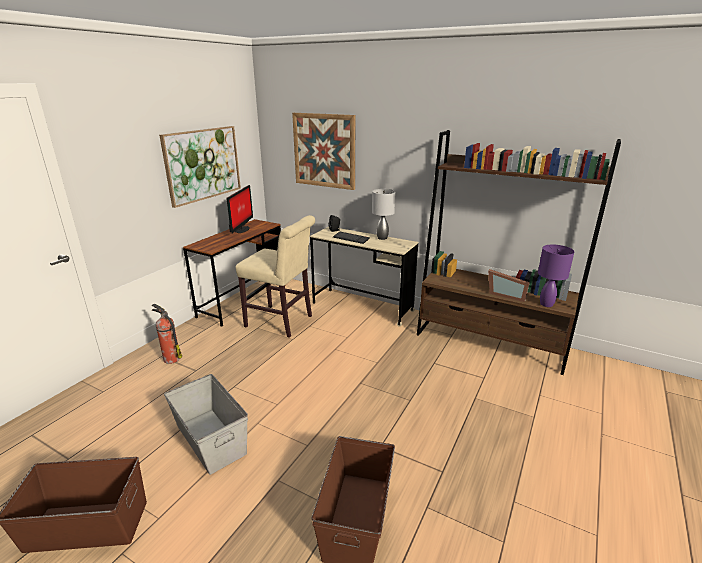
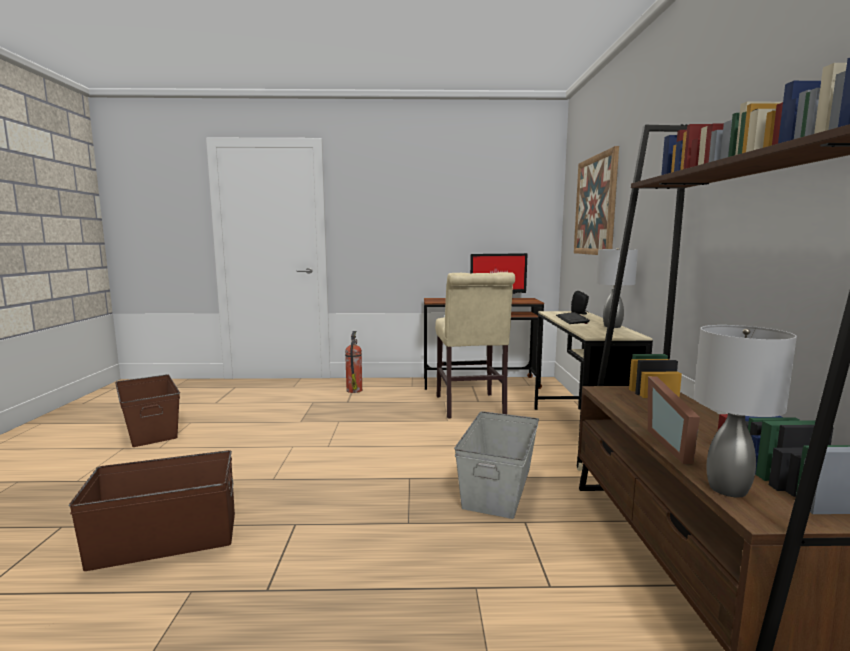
camera: 60 degrees right, 15 degrees down
(203, 164) = (468, 221): picture -> none
(211, 439) = (259, 435): grey storage box -> grey storage box (499, 486)
(546, 304) = (726, 488): purple table lamp -> grey table lamp

